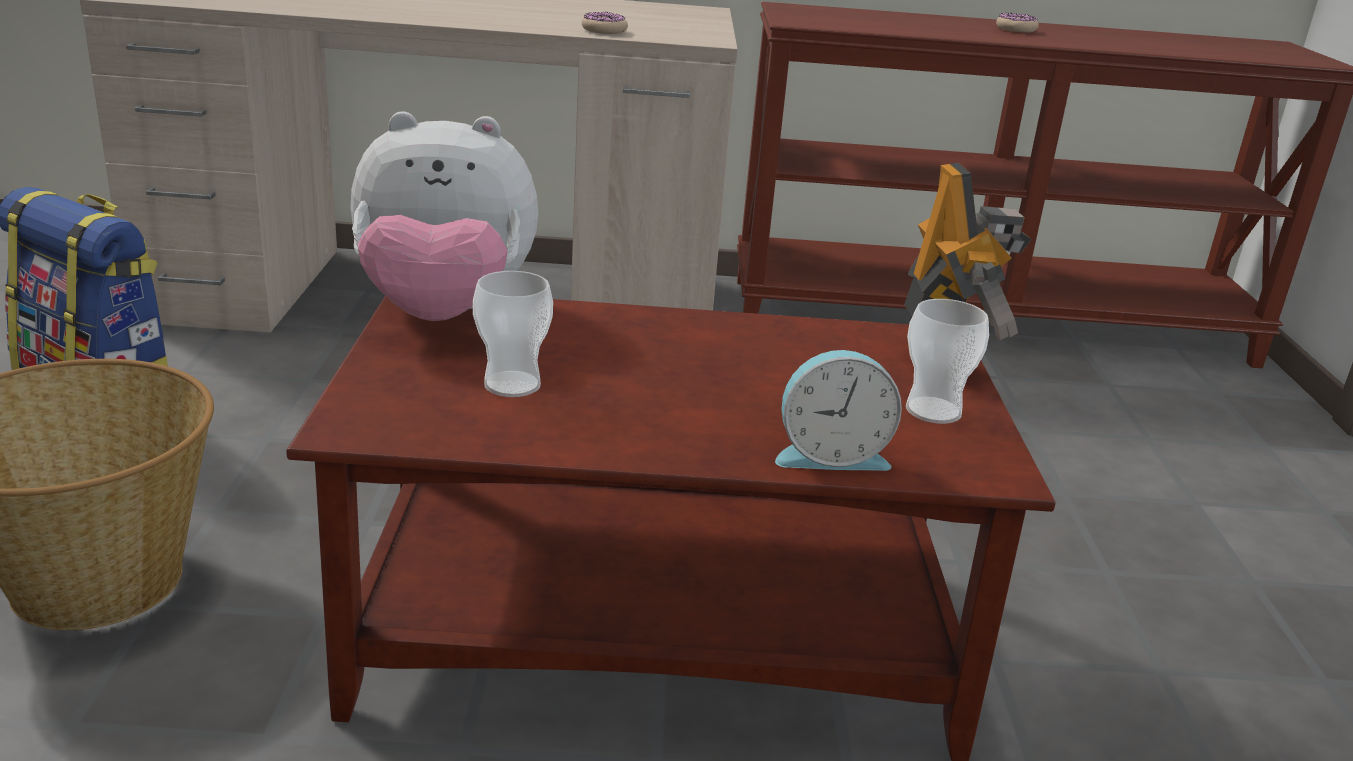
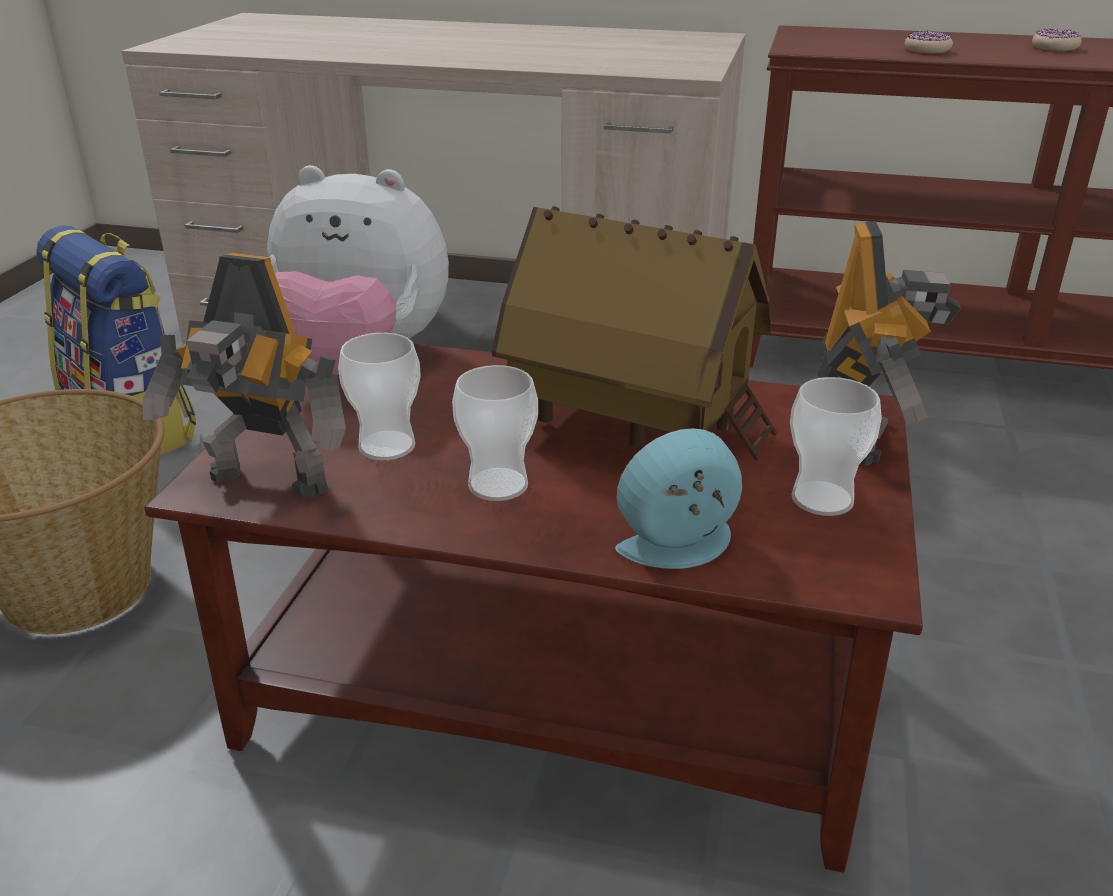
camera: 15 degrees right, 5 degrees up
(407, 424) = (266, 485): none -> toy robot
(604, 30) = (592, 65): donut -> donut (927, 50)
(638, 413) = (498, 485): none -> cup
(741, 360) = (633, 427): none -> toy house
(830, 455) = (681, 547): alarm clock -> alarm clock turned 150 degrees clockwise

